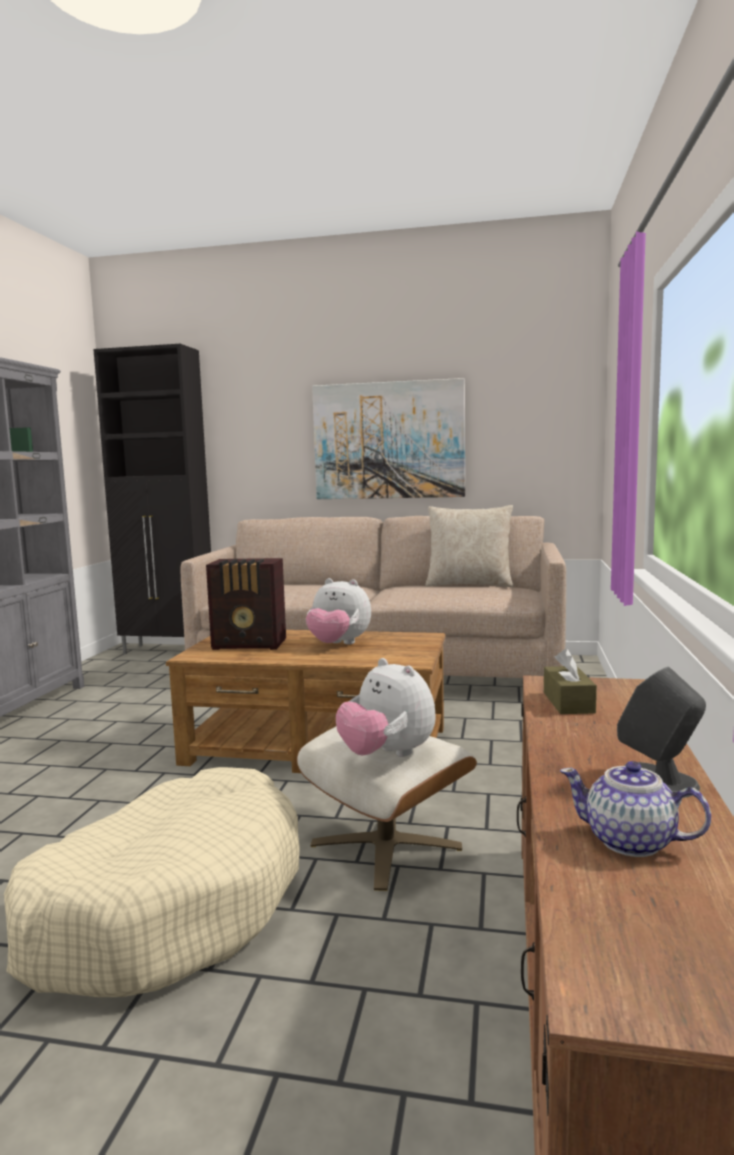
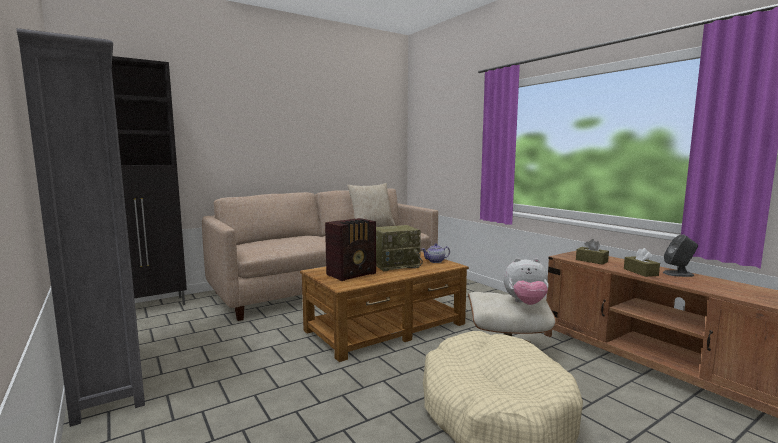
camera: 45 degrees left, 0 degrees up
(338, 645) = (396, 265): plush toy -> radio
(388, 440) = (304, 145): picture -> none
(574, 749) = (640, 272): none -> brown tissue box
(631, 842) = (723, 287): teapot -> teapot (436, 261)

